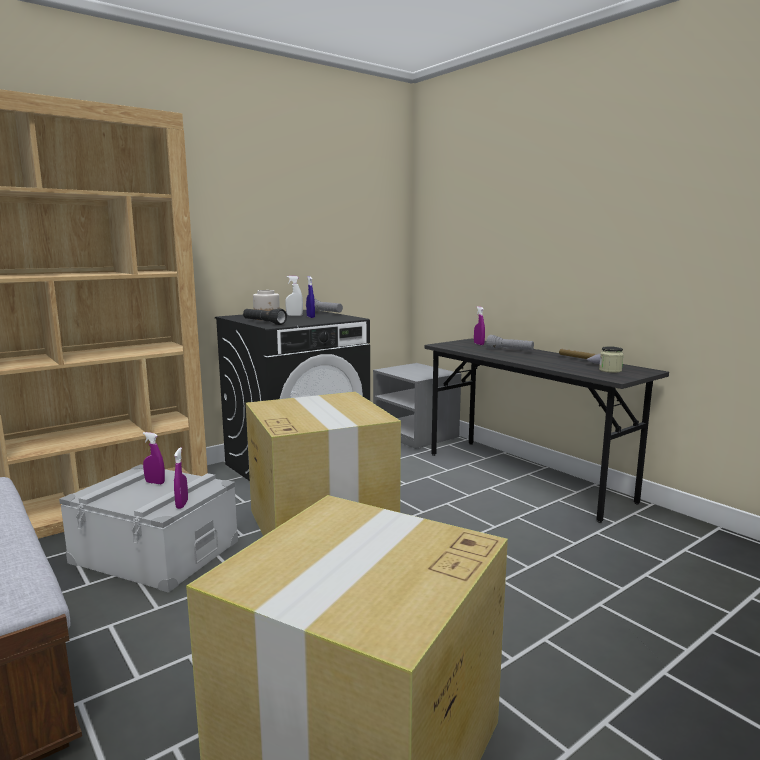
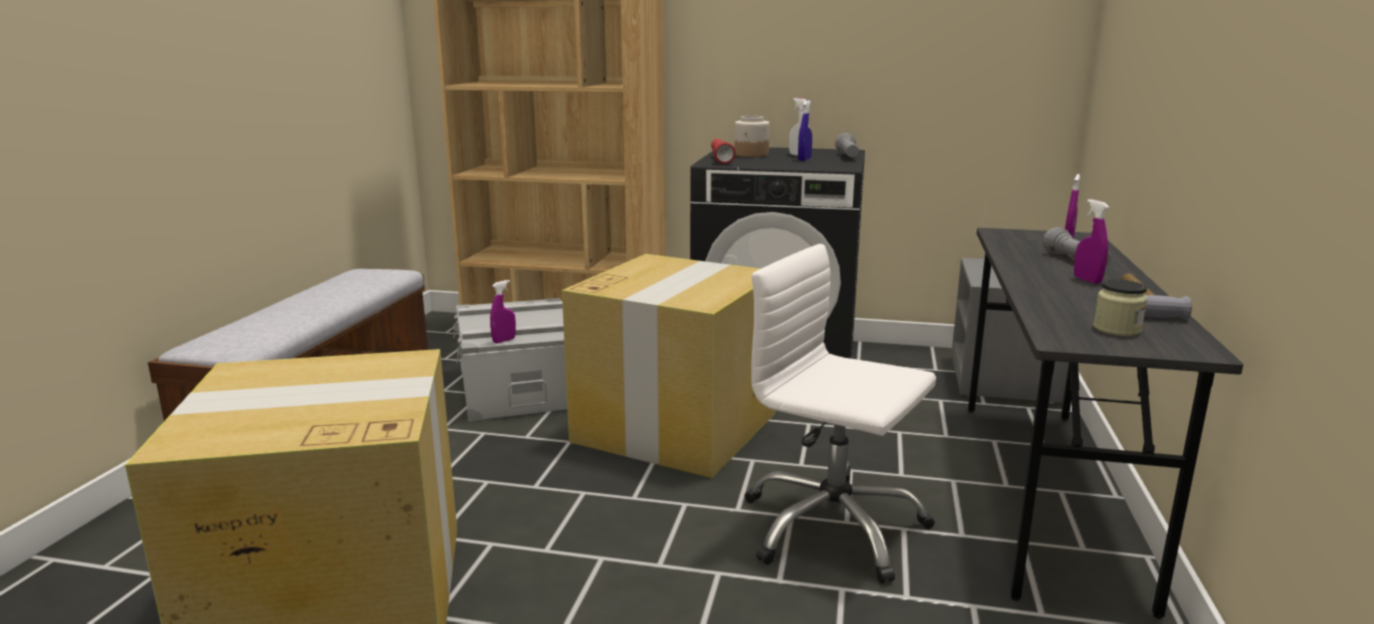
camera: 50 degrees right, 5 degrees up
(155, 483) = (531, 316): purple spray bottle -> purple spray bottle (1087, 280)
(264, 323) = (720, 159): black flashlight -> red flashlight
(496, 532) = (832, 528): none -> white office chair

